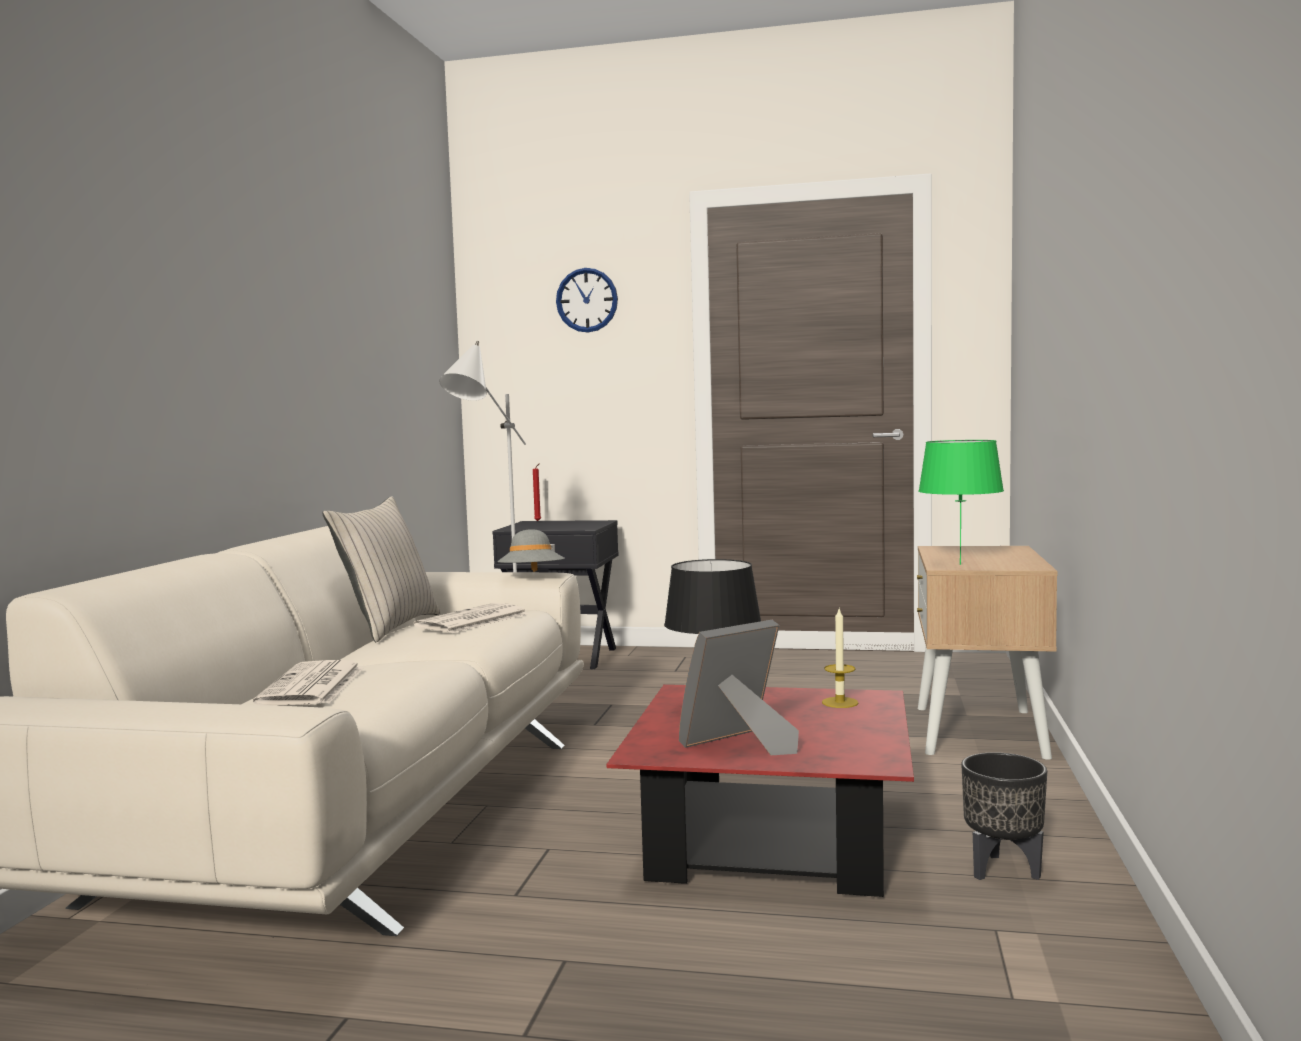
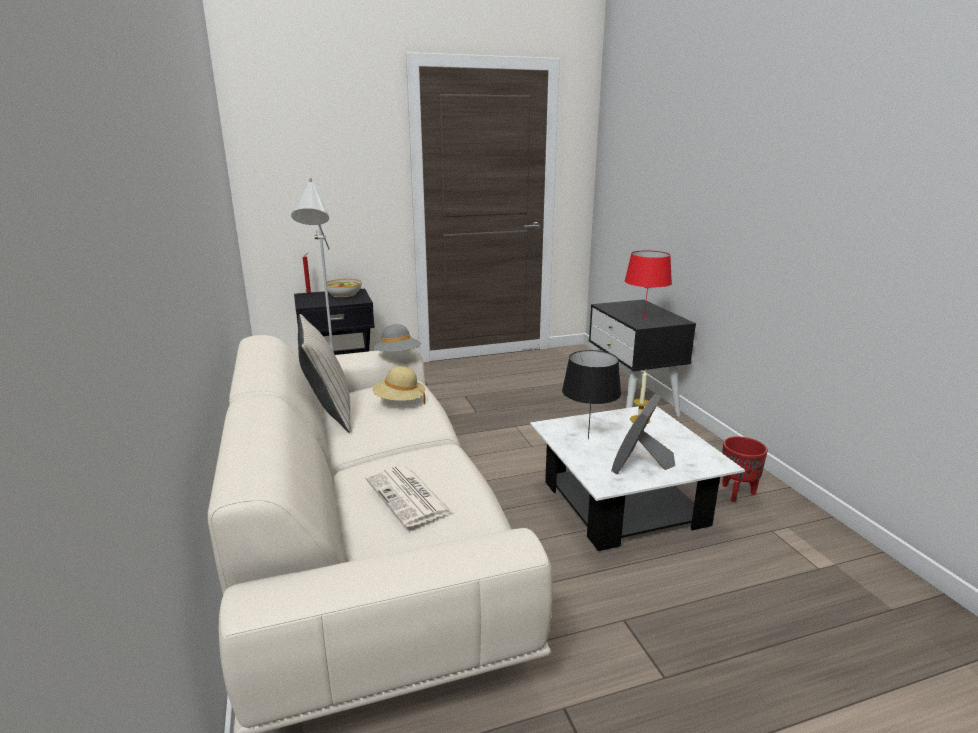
camera: 30 degrees left, 15 degrees up
(472, 620) = (399, 401): newspaper -> beige hat
(577, 523) = (343, 294): none -> bowl
(587, 300) = (332, 129): wall clock -> none
(771, 840) = (623, 503): red coffee table -> white coffee table
(960, 564) = (643, 321): green table lamp -> red table lamp
(980, 732) = (632, 403): beige nightstand -> black nightstand
(1004, 870) = (737, 493): black planter -> red planter

